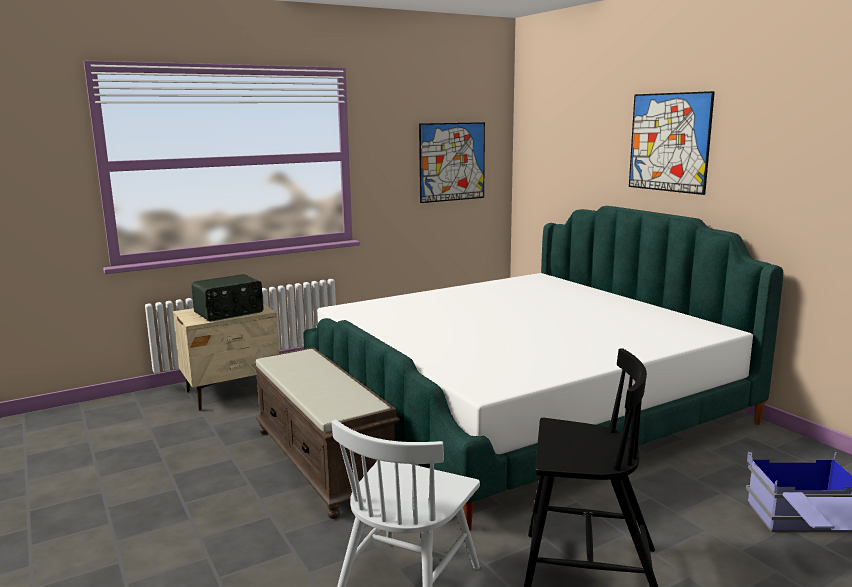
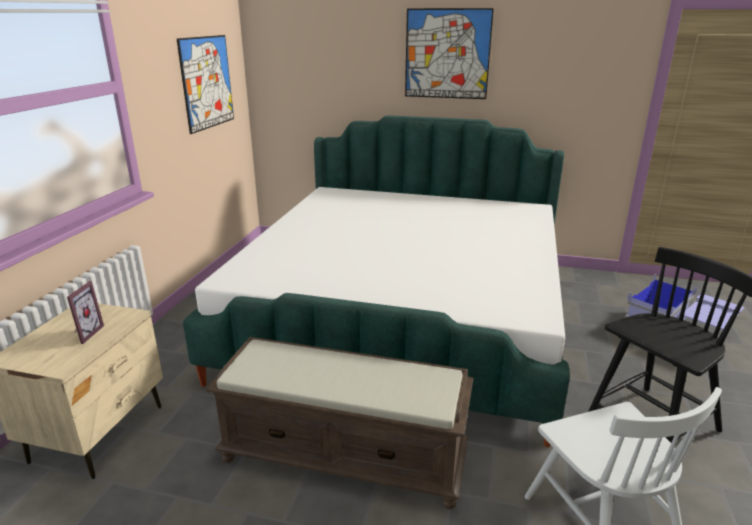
camera: 45 degrees left, 10 degrees up
(229, 312) = (84, 334): radio -> picture frame

